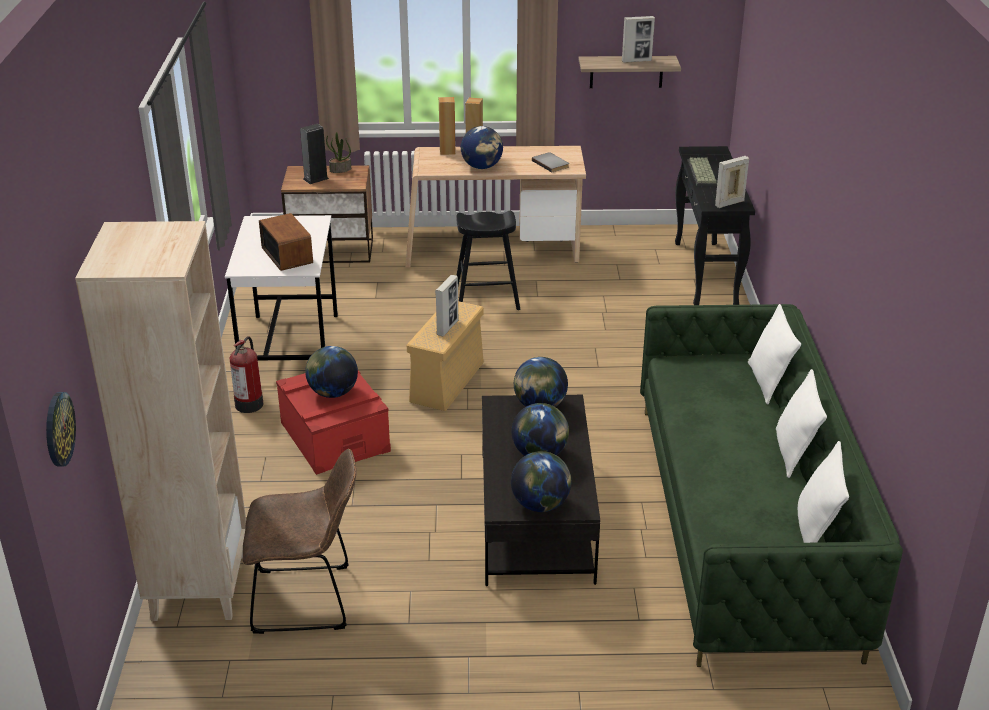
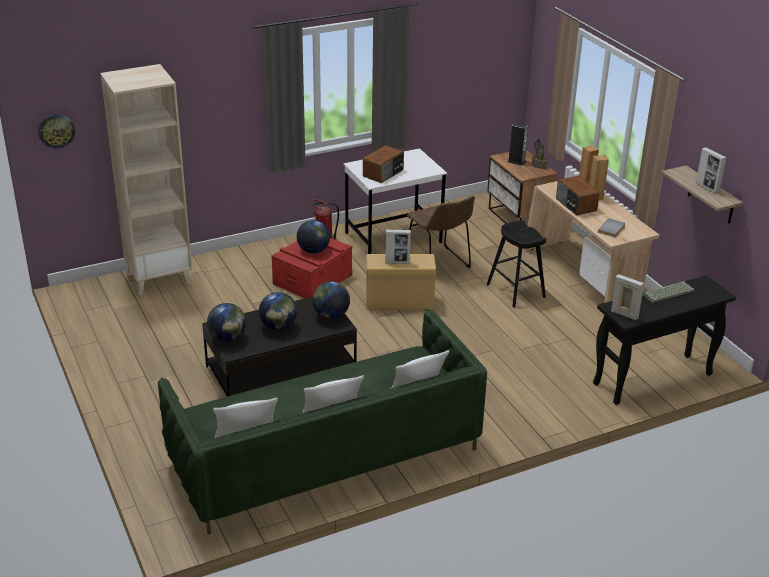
camera: 65 degrees right, 0 degrees up
(308, 599) = (165, 313): brown chair -> brown chair (439, 264)
(482, 167) = (575, 205): globe -> radio

